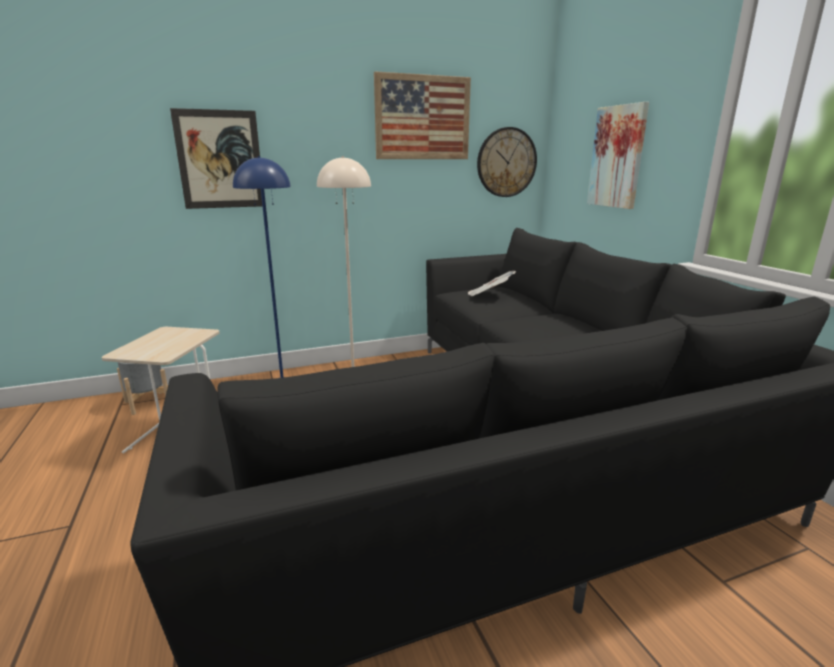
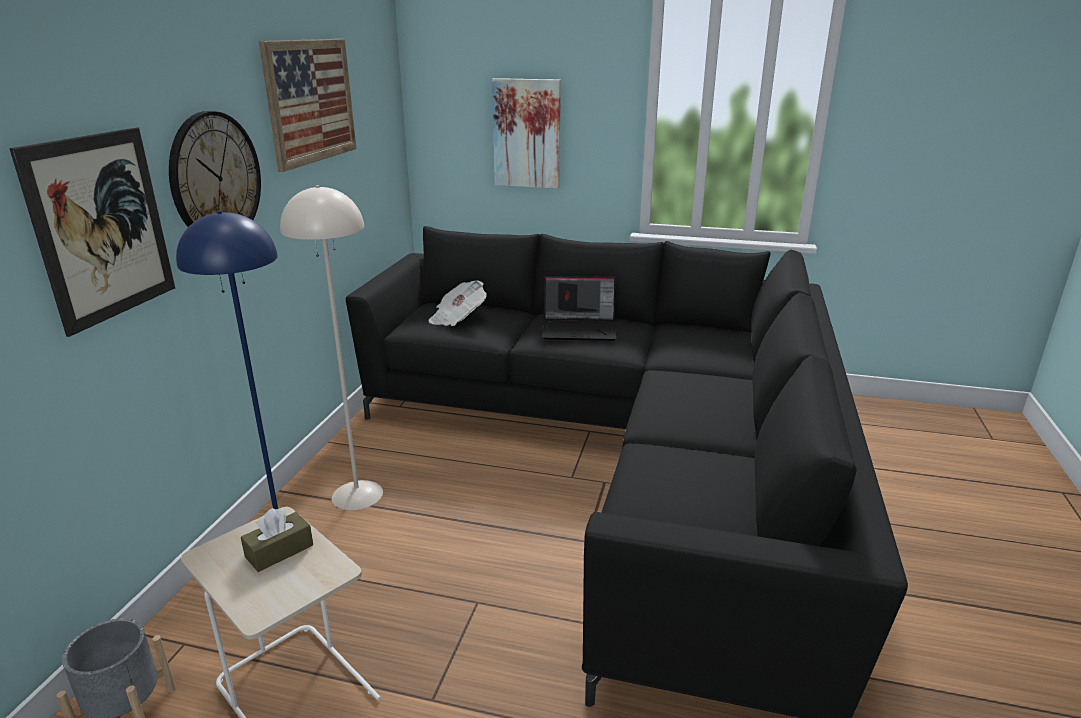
camera: 55 degrees left, 5 degrees up
(176, 341) = (279, 551): none -> brown tissue box
(506, 162) = (381, 144): wall clock -> wall clock (215, 178)
(550, 326) = (580, 329): none -> laptop

